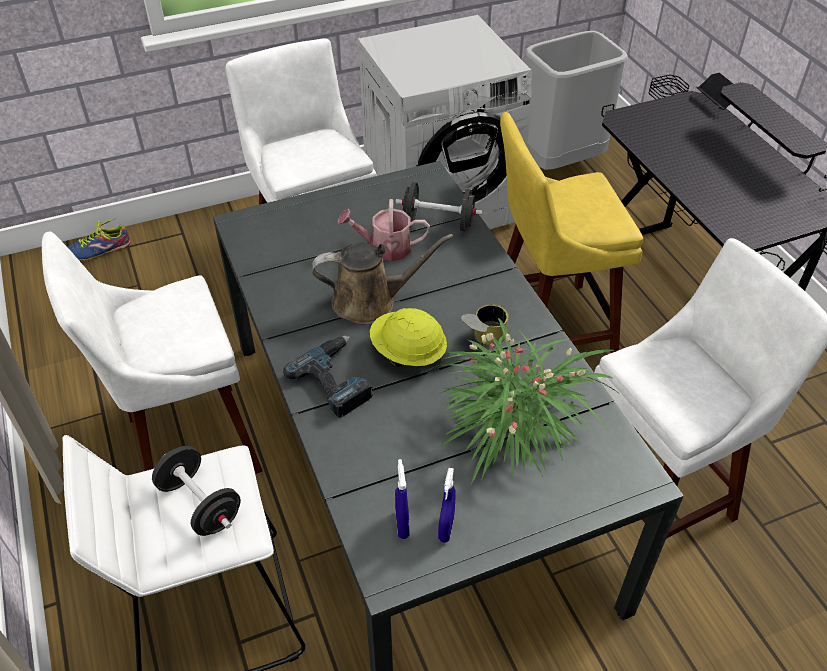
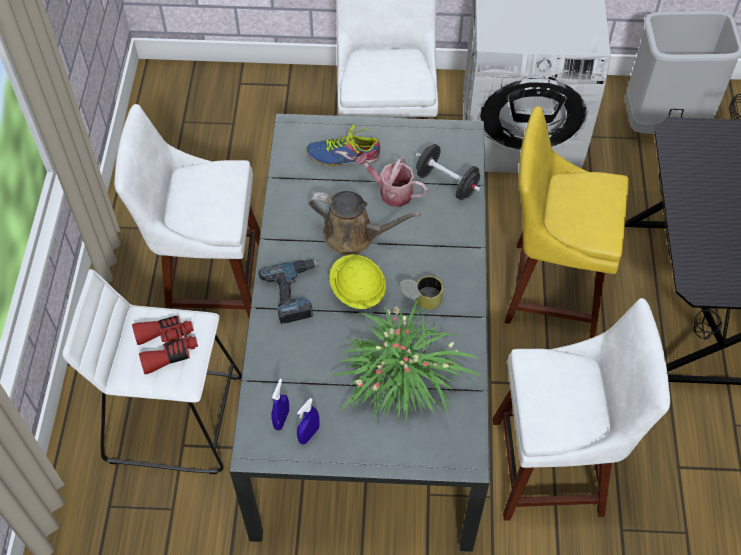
camera: 25 degrees right, 10 degrees up
(98, 250) = (215, 79): shoe -> shoe (343, 156)
(200, 504) = (167, 347): black dumbbell -> red binoculars

